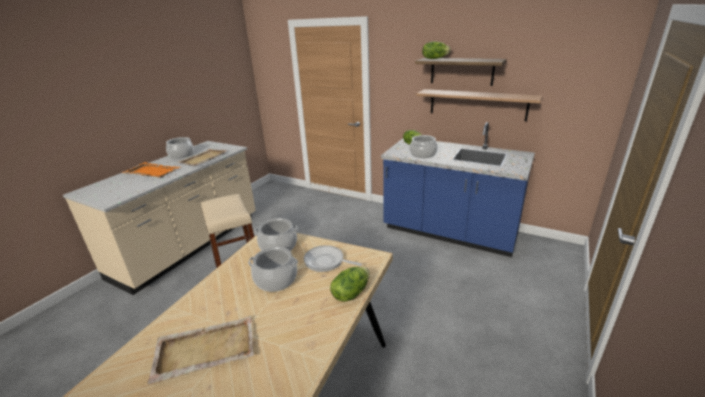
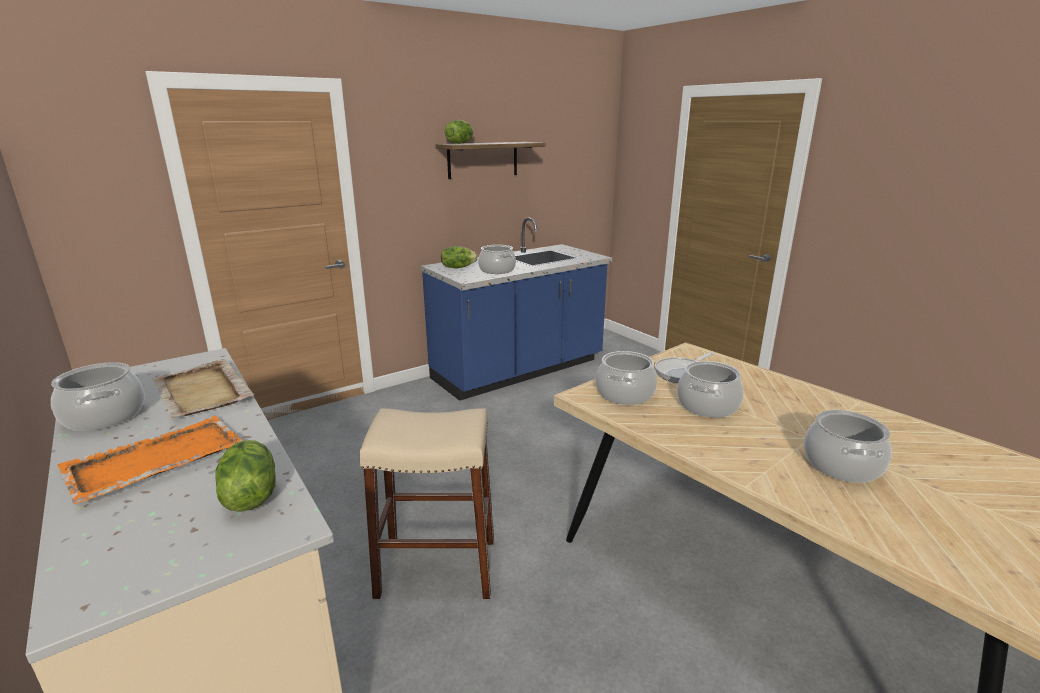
camera: 65 degrees left, 5 degrees down
(204, 350) = (842, 465): beige tray -> cooking pot
(350, 293) = (752, 372): lettuce -> lettuce (249, 495)
(477, 104) = (503, 200): shelf -> none

